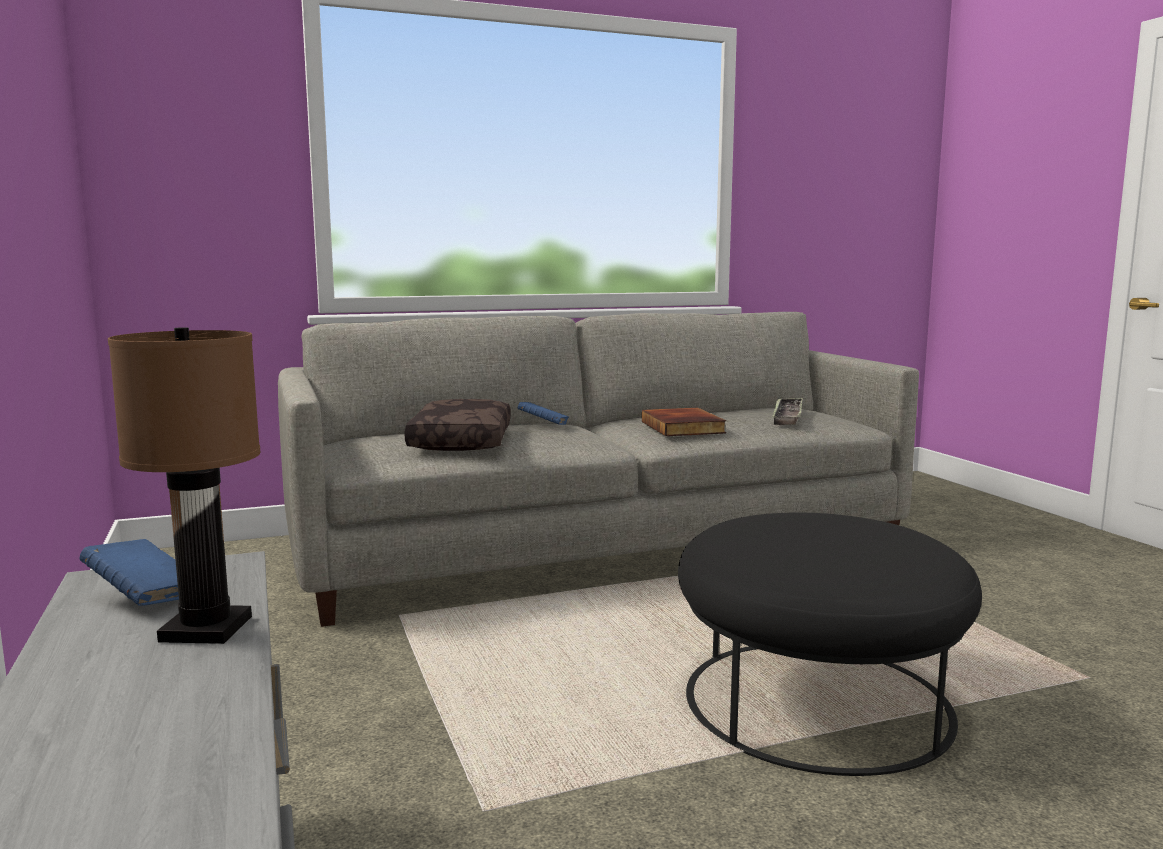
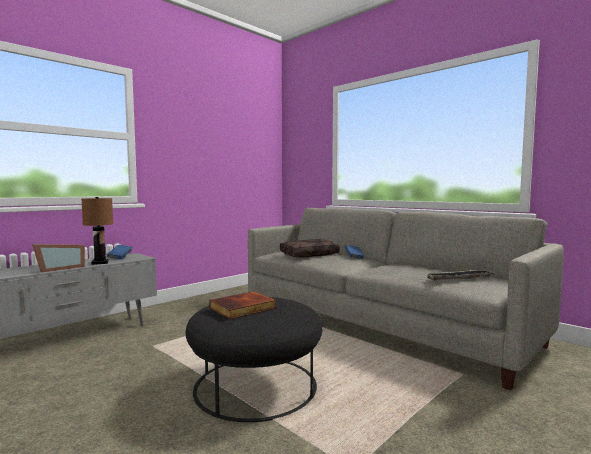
camera: 65 degrees right, 5 degrees down
(220, 704) = (59, 268): none -> picture frame
(684, 427) = (390, 269): book -> book (243, 308)

